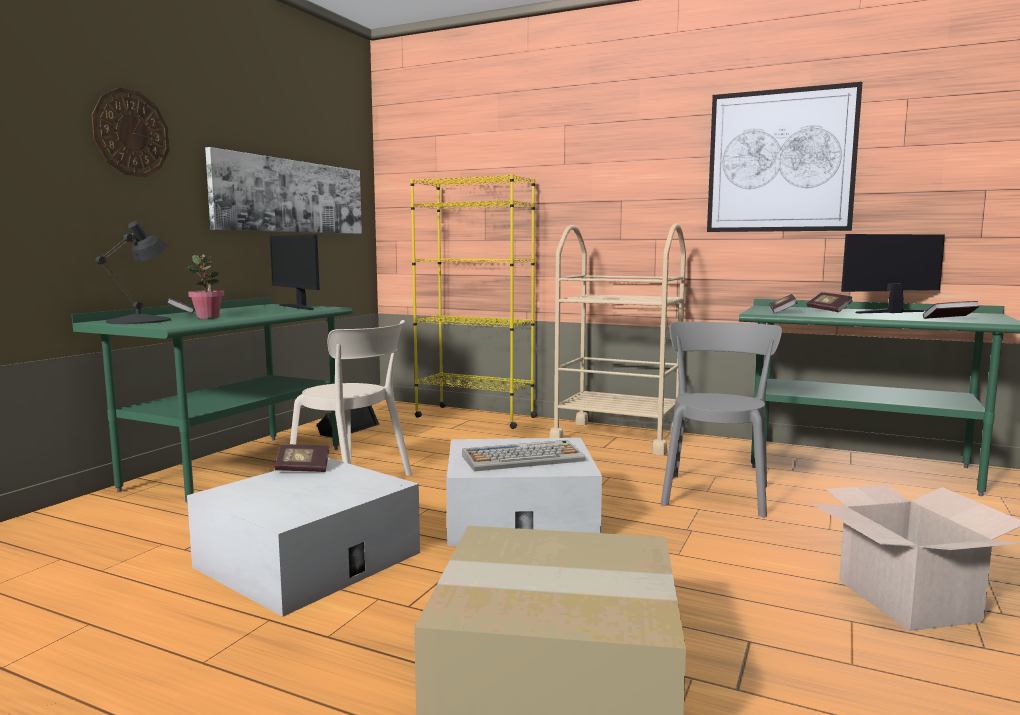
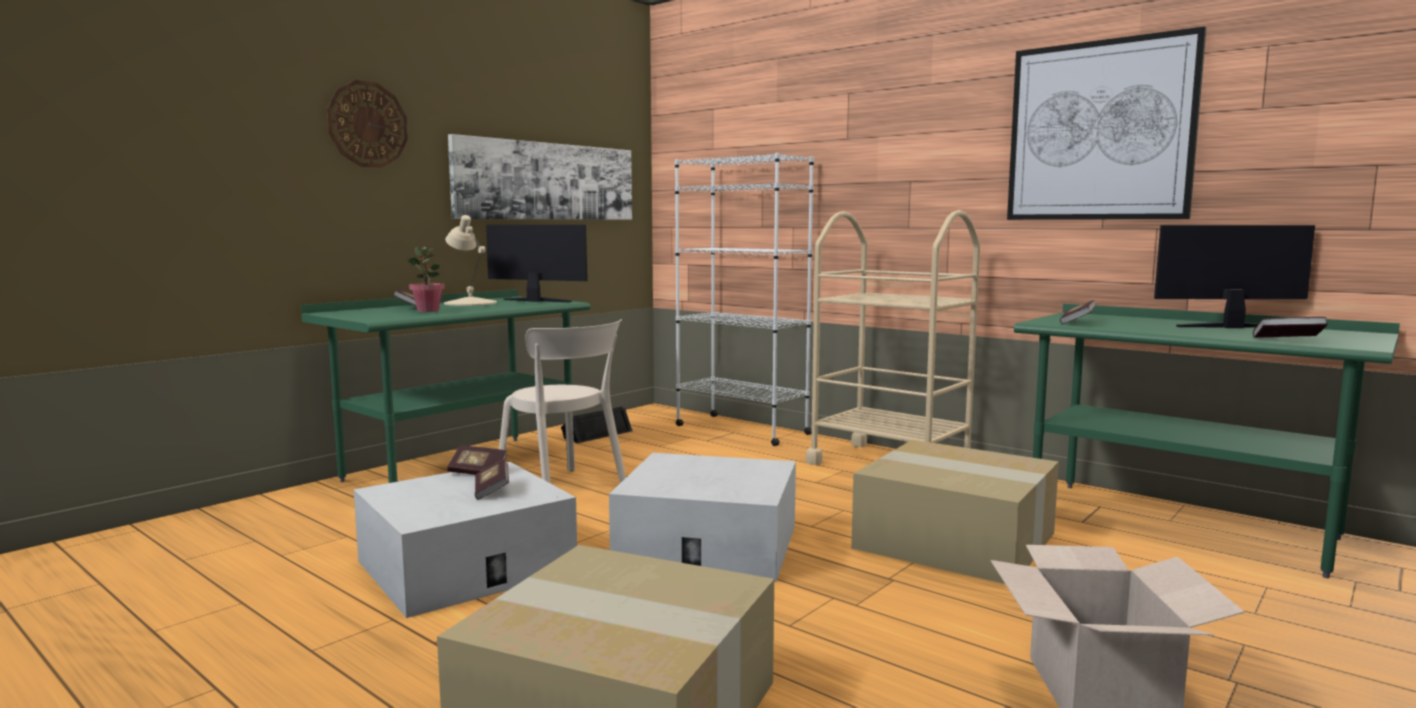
camera: 15 degrees right, 0 degrees up
(140, 321) = (361, 313): black table lamp -> none
(236, 310) = (470, 303): none -> beige table lamp
(298, 307) = (535, 301): monitor -> monitor turned 135 degrees clockwise
(475, 417) = (741, 429): yellow bookcase -> white bookcase
(524, 458) = (709, 479): keyboard -> none
(715, 493) = (958, 540): grey chair -> cardboard box
(828, 310) = (1147, 321): book -> book (492, 490)

